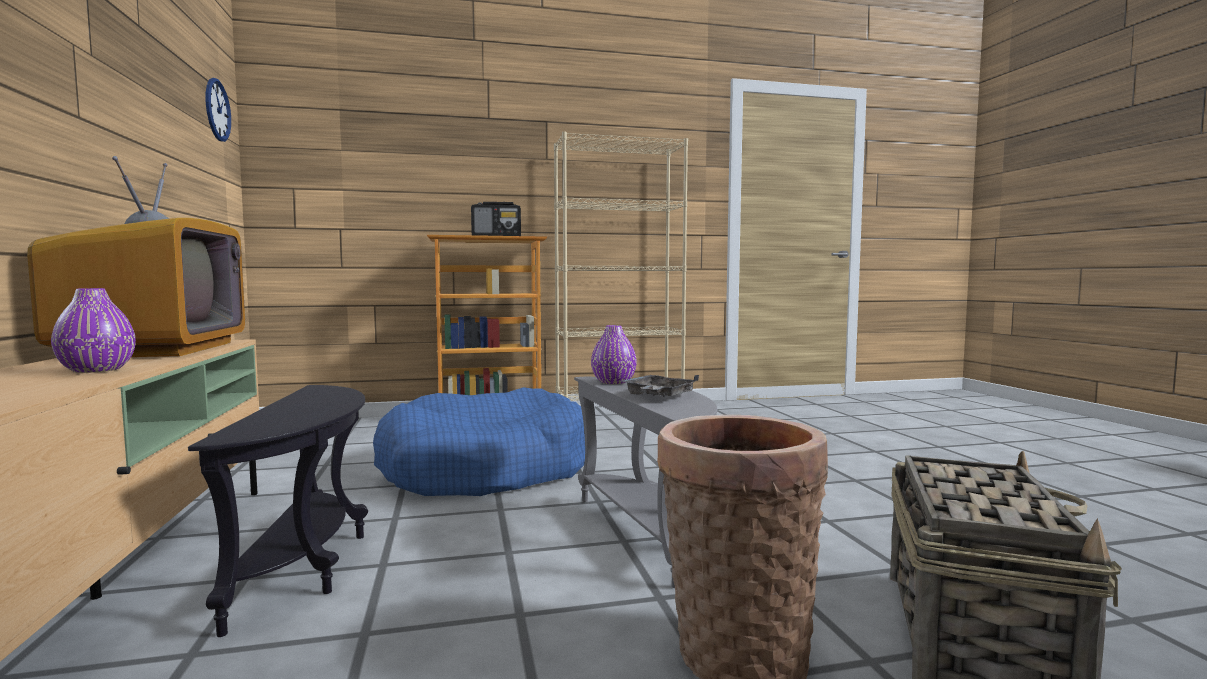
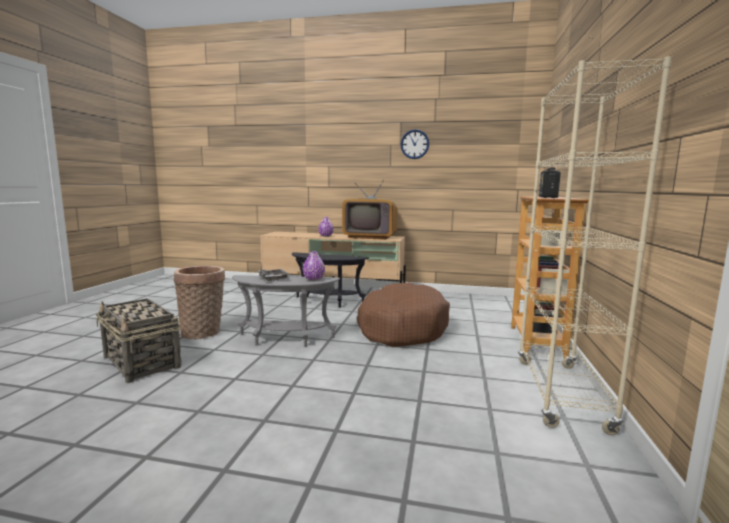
camera: 115 degrees right, 5 degrees up
(217, 110) = (508, 133): wall clock -> wall clock (414, 144)
(486, 469) = (401, 327): blue dog bed -> brown dog bed

